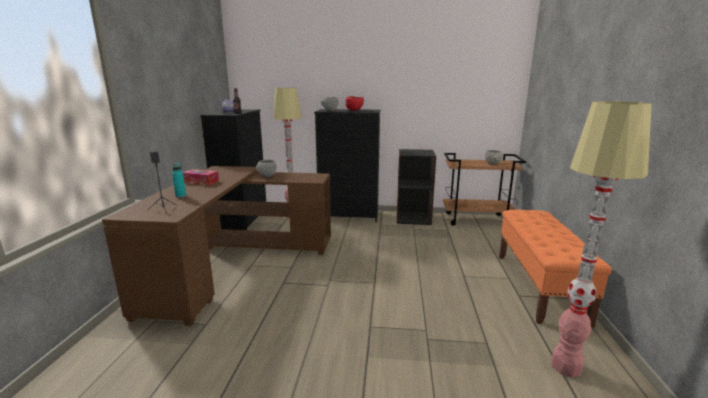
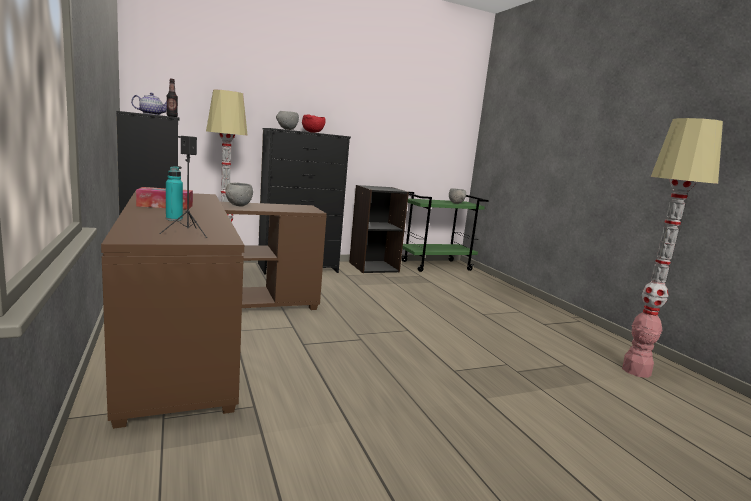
camera: 30 degrees left, 5 degrees down
(476, 220) = (436, 265): brown cart -> green cart
(539, 286) = (549, 315): orange bench -> none

